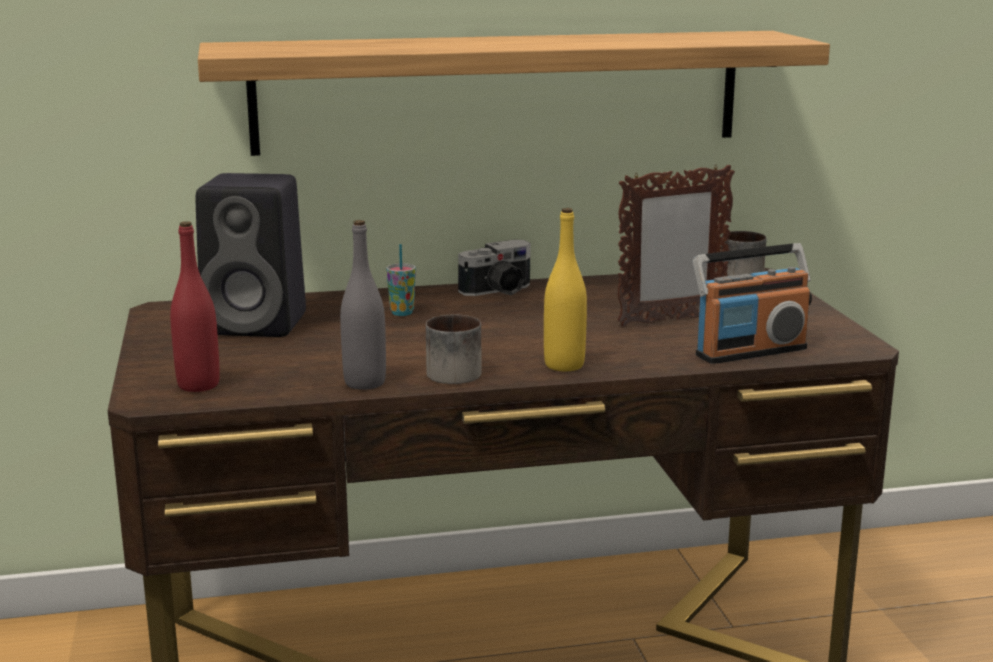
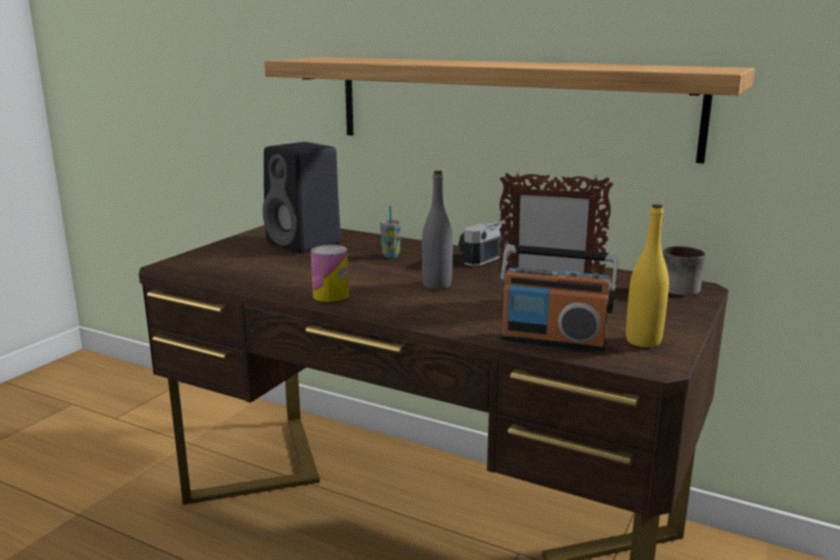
camera: 40 degrees right, 0 degrees up
(198, 385) = (201, 266): red bottle -> none
(365, 383) = (273, 288): grey bottle -> grey bottle (437, 285)
(450, 371) = (330, 295): mug -> can
(499, 291) = (479, 257): camera -> camera turned 120 degrees clockwise
(564, 365) = (403, 311): yellow bottle -> yellow bottle (643, 341)

